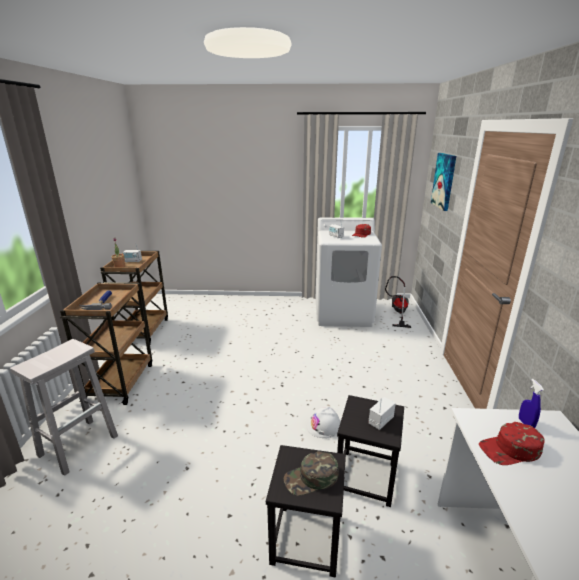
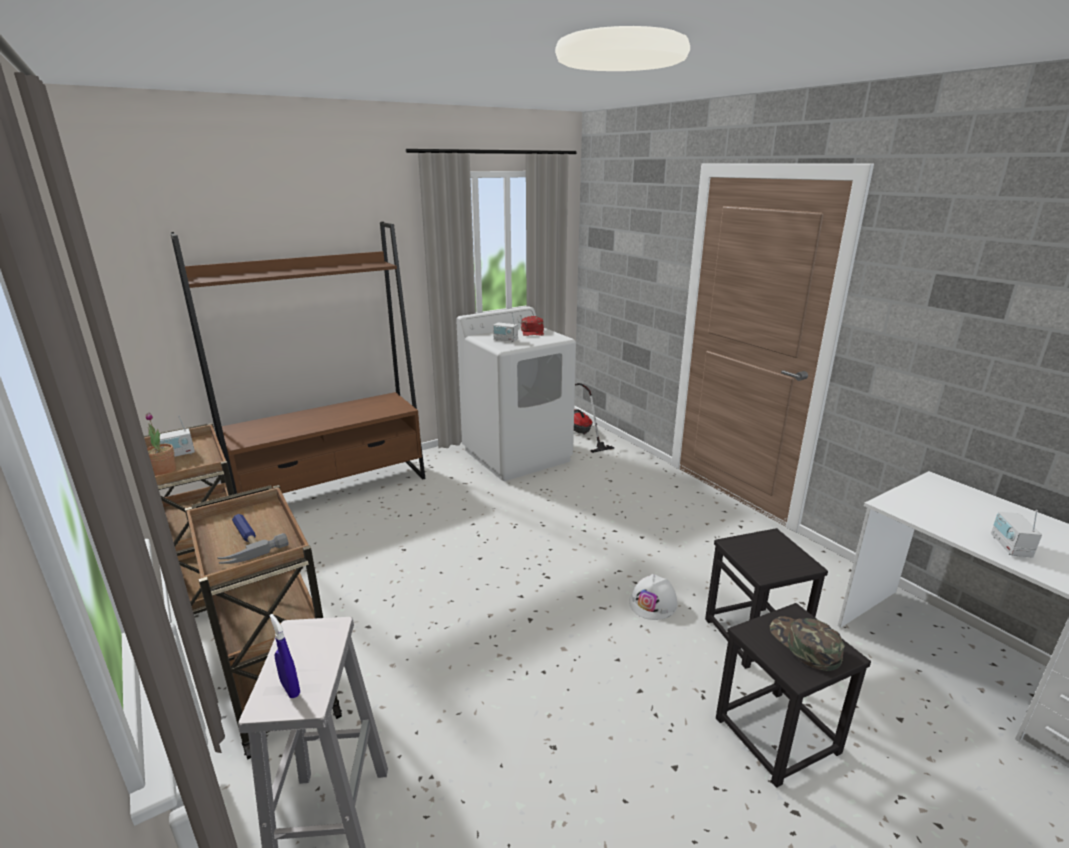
camera: 35 degrees left, 0 degrees up
(231, 303) = (332, 490): none -> brown bookcase
(311, 478) = (804, 644): green cap -> green cap turned 120 degrees clockwise
(380, 421) = (779, 552): radio -> radio (1010, 547)
(444, 181) = (628, 244): picture -> none
(510, 449) = (950, 519): red cap -> none
(525, 424) = (927, 492): blue spray bottle -> blue spray bottle (290, 688)

